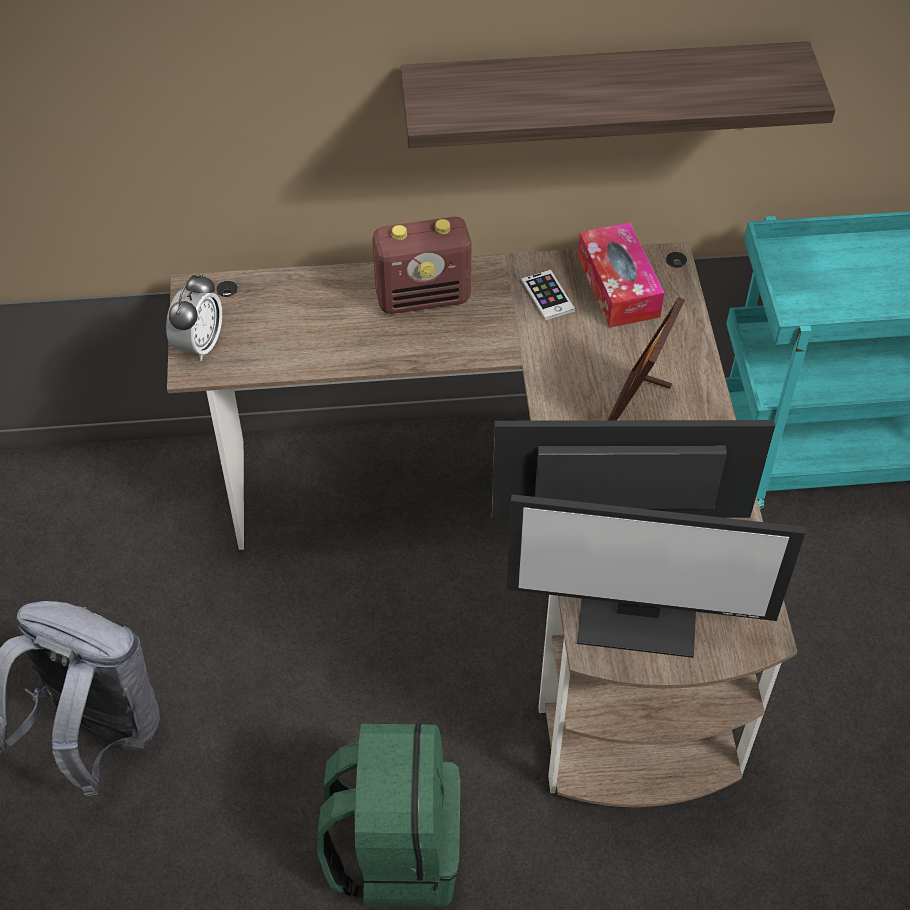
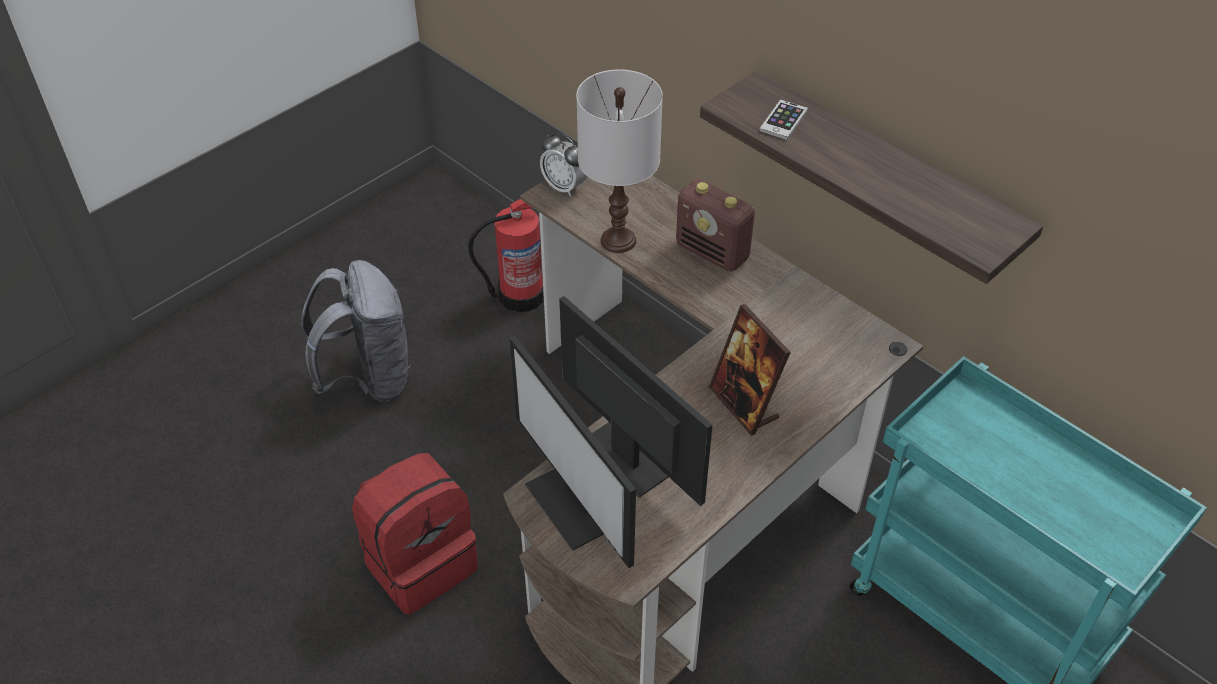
camera: 50 degrees right, 5 degrees down
(136, 519) = (519, 295): none -> fire extinguisher
(199, 345) = (564, 187): alarm clock -> alarm clock turned 60 degrees clockwise
(327, 354) = (619, 240): none -> white table lamp
(395, 848) = (420, 562): green backpack -> red backpack
(547, 296) = (785, 306): phone -> phone (783, 120)
(618, 286) = (836, 334): tissue box -> none
(637, 408) = (744, 404): picture frame -> picture frame turned 105 degrees counterclockwise

